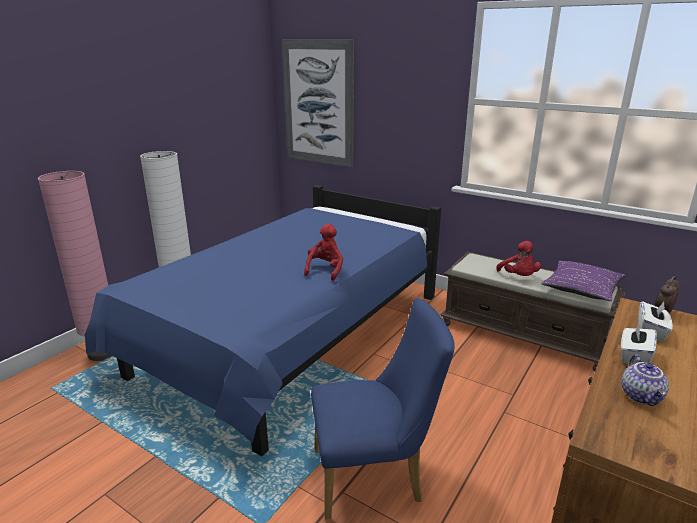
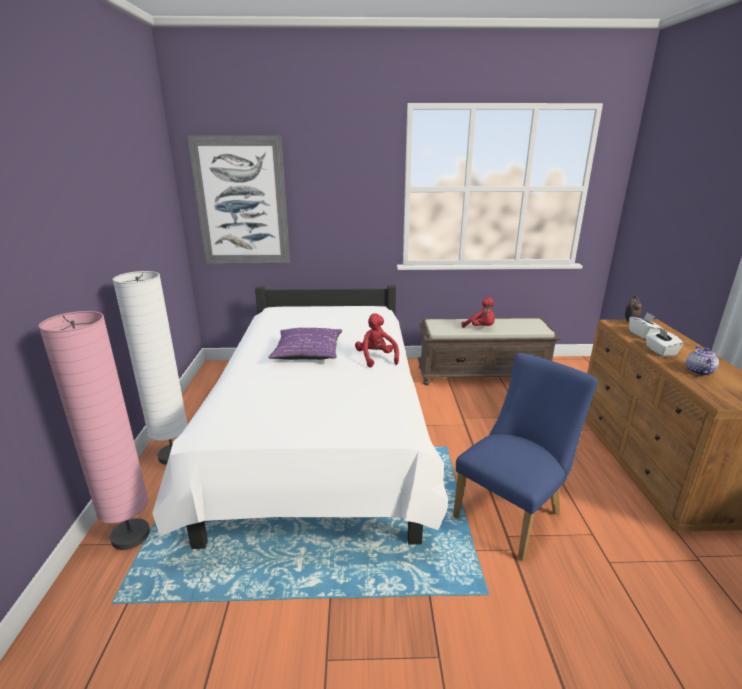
camera: 35 degrees left, 0 degrees up
(290, 338) = (320, 439): blue bed -> white bed
(581, 288) = (524, 325): purple pillow -> purple pillow (307, 352)
(642, 396) = (698, 371): teapot -> teapot turned 135 degrees counterclockwise

